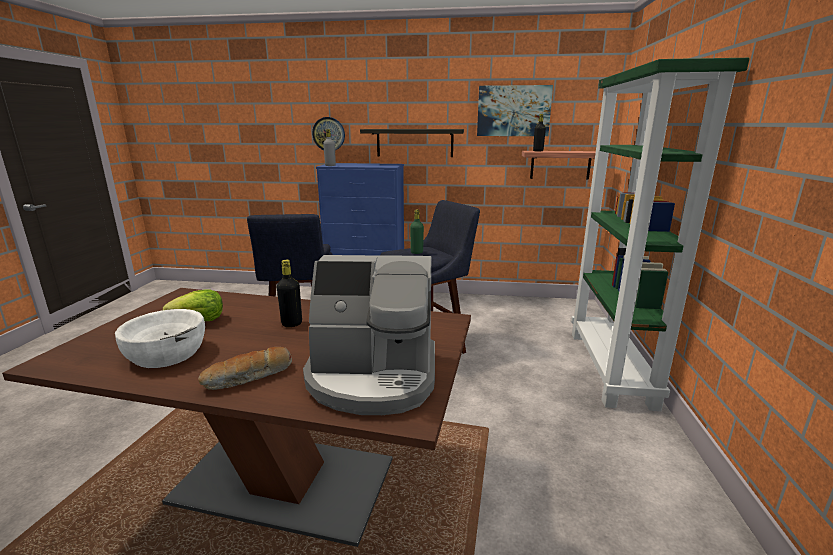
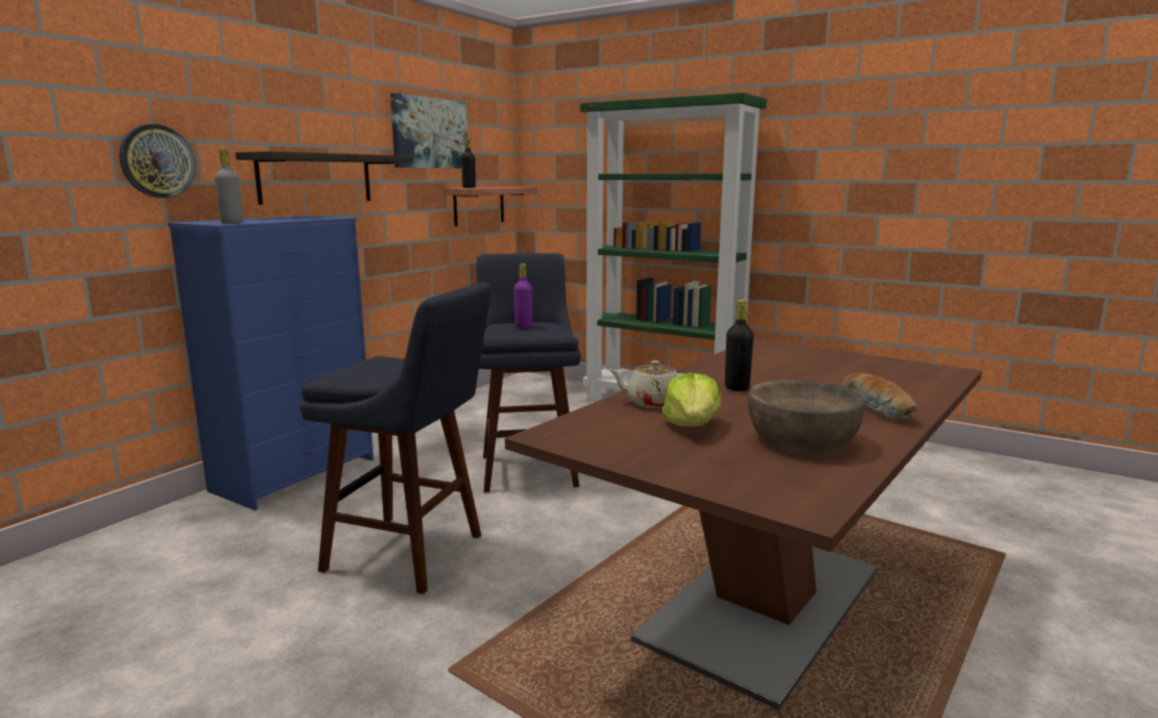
camera: 65 degrees left, 5 degrees down
(167, 353) = (801, 440): white bowl -> brown bowl
(247, 306) = (652, 402): none -> beige teapot
(373, 377) = (883, 373): coffee machine -> none
(416, 252) = (523, 327): green bottle -> purple bottle

